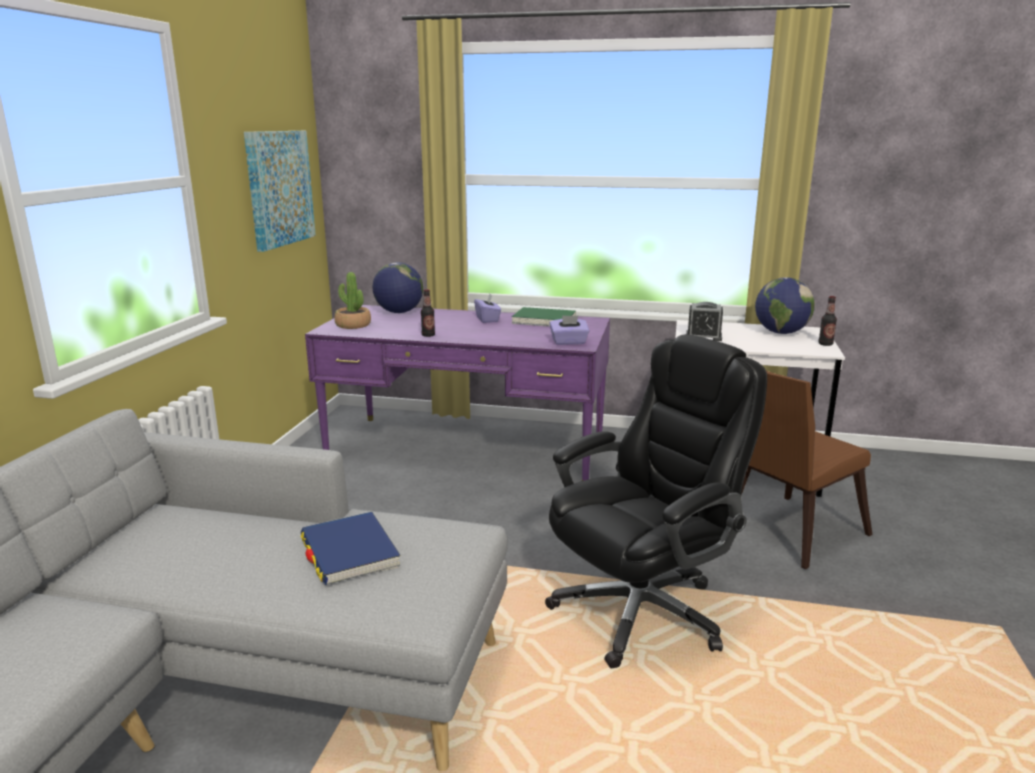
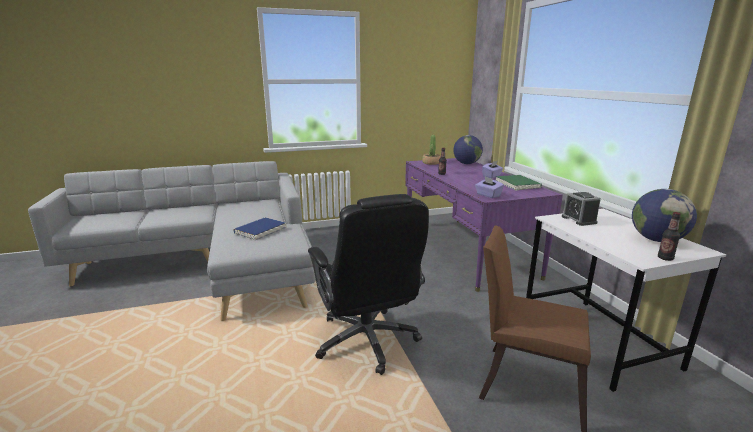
camera: 60 degrees right, 0 degrees up
(279, 188) = (429, 89): picture -> none
(642, 610) = (367, 341): black office chair -> black office chair turned 45 degrees clockwise

